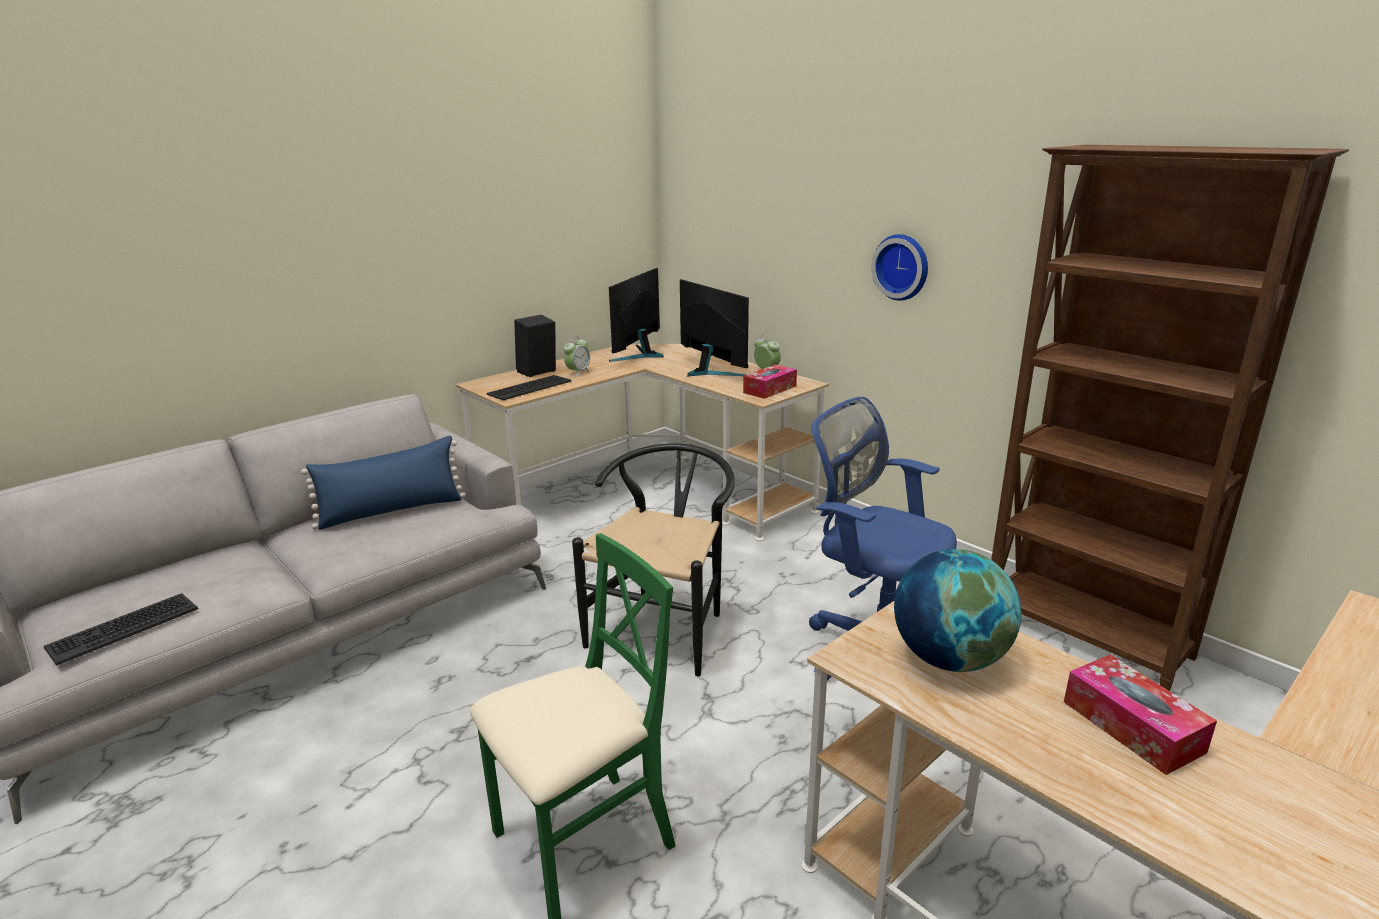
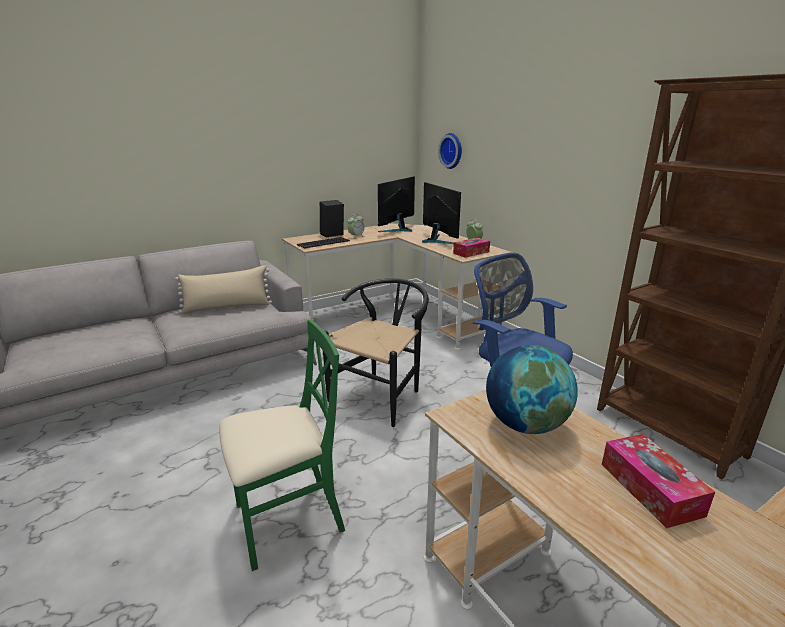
camera: 10 degrees right, 0 degrees up
(124, 628) = (55, 356): keyboard -> none
(392, 511) = (227, 307): blue pillow -> beige pillow
(902, 267) = (562, 174): wall clock -> wall clock (452, 151)

